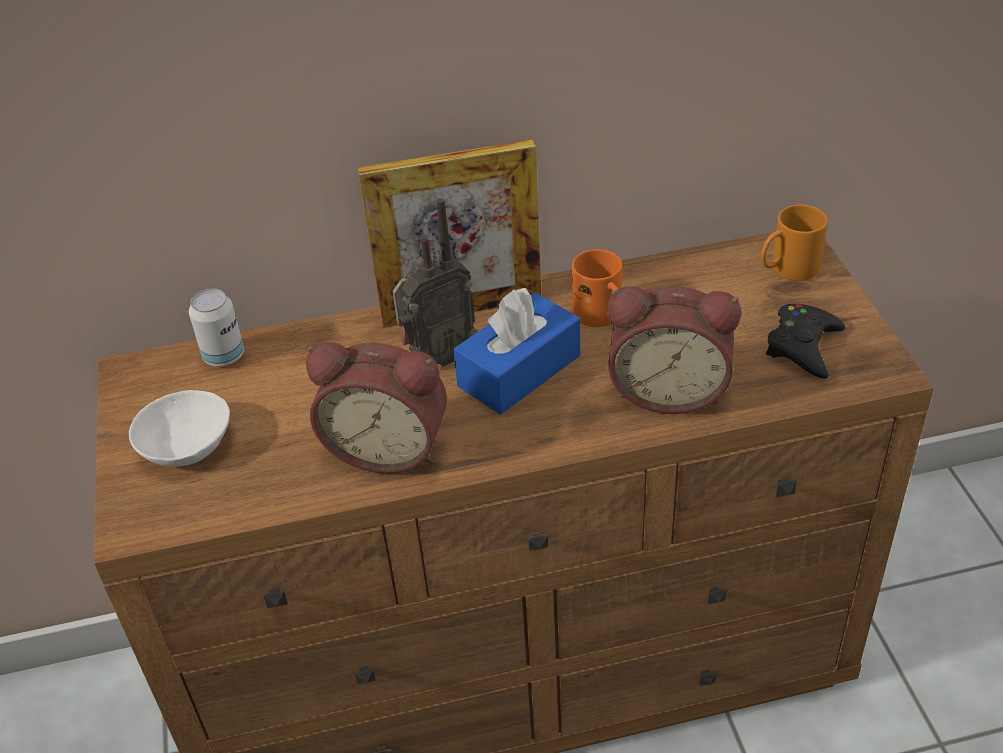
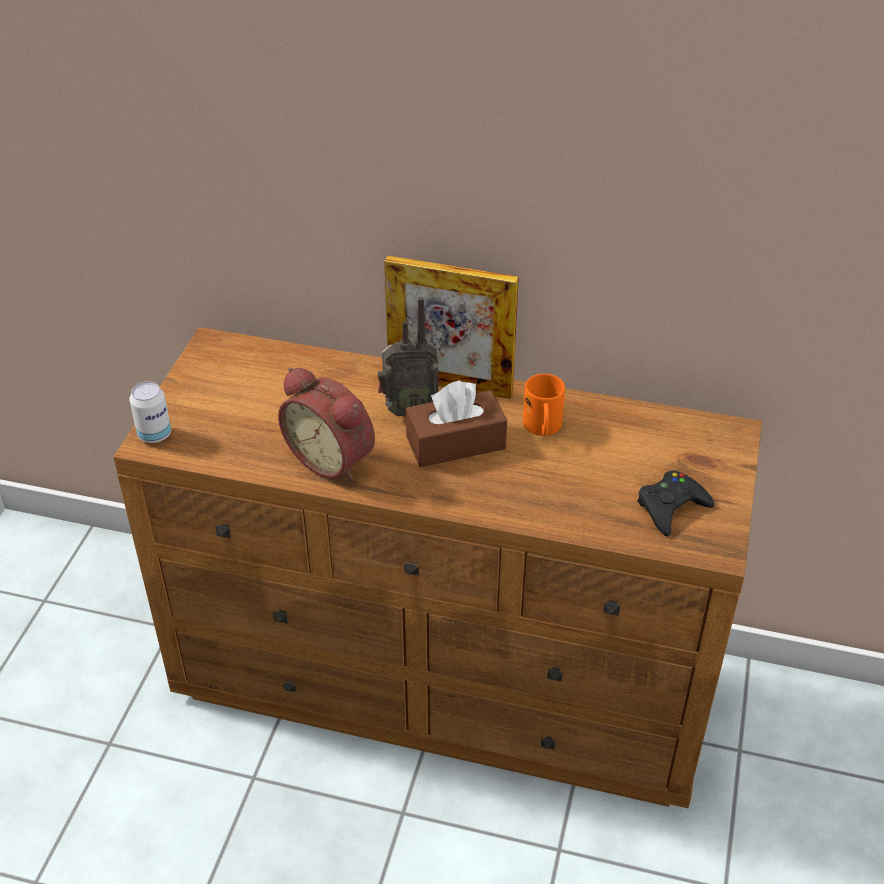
camera: 25 degrees right, 0 degrees up
(187, 443) = (213, 404): white bowl -> none
(224, 356) = (274, 356): can -> can (154, 435)
(519, 371) = (455, 443): blue tissue box -> brown tissue box
(669, 389) = (548, 497): alarm clock -> none
(787, 269) = (709, 447): orange mug -> none

